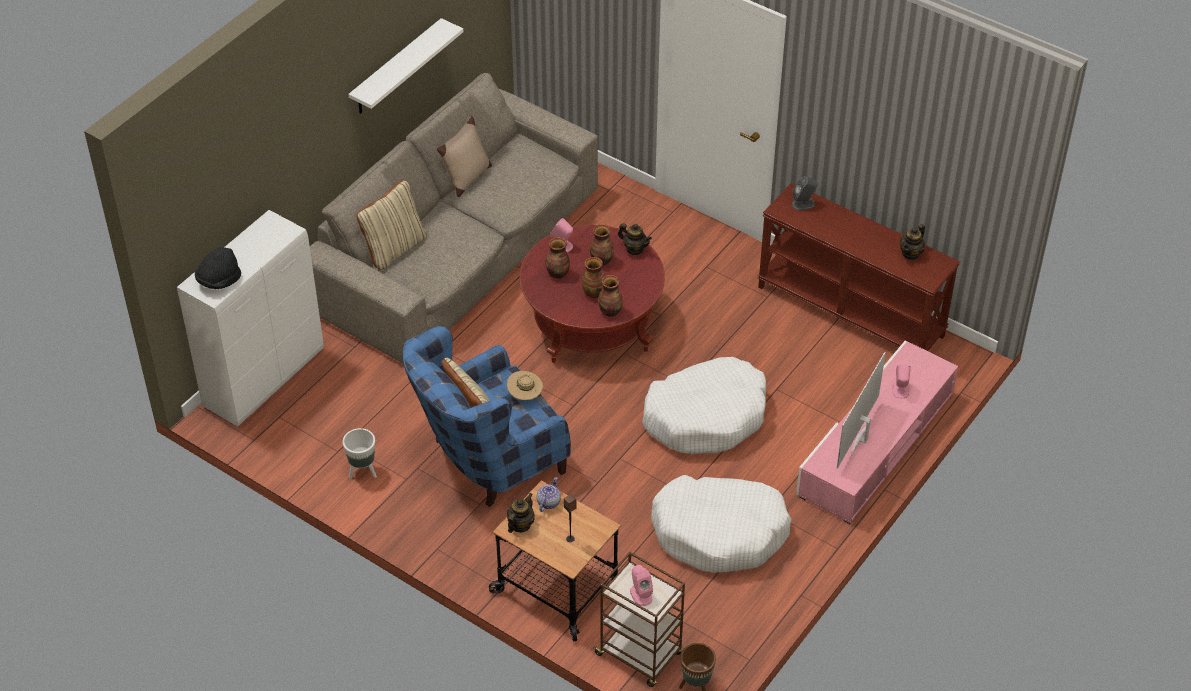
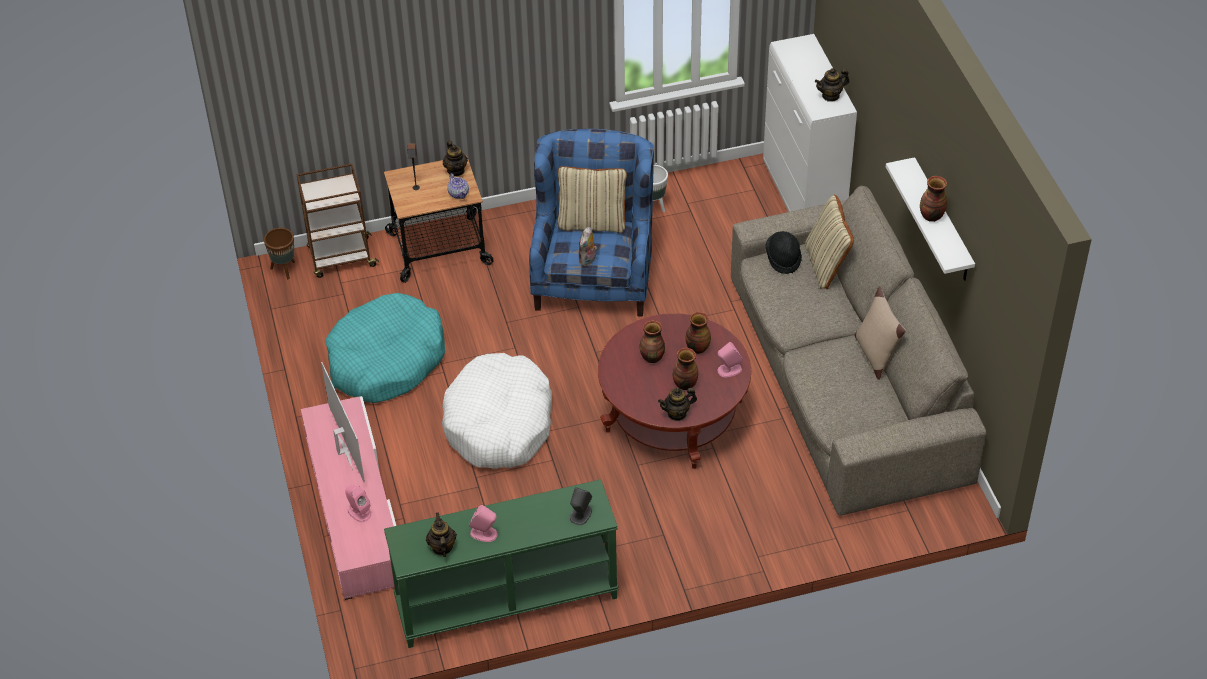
camera: 130 degrees right, 0 degrees up
(219, 280) = (798, 55): black hat -> black hat (783, 258)
(261, 234) = (830, 96): none -> teapot
(525, 395) = (588, 260): beige hat -> plush toy
(611, 311) = (620, 355): vase -> vase (931, 216)
(641, 594) = (328, 189): pink speaker -> pink speaker (484, 533)
(719, 532) = (386, 360): white dog bed -> turquoise dog bed
(851, 311) = (506, 601): brown console table -> green console table

